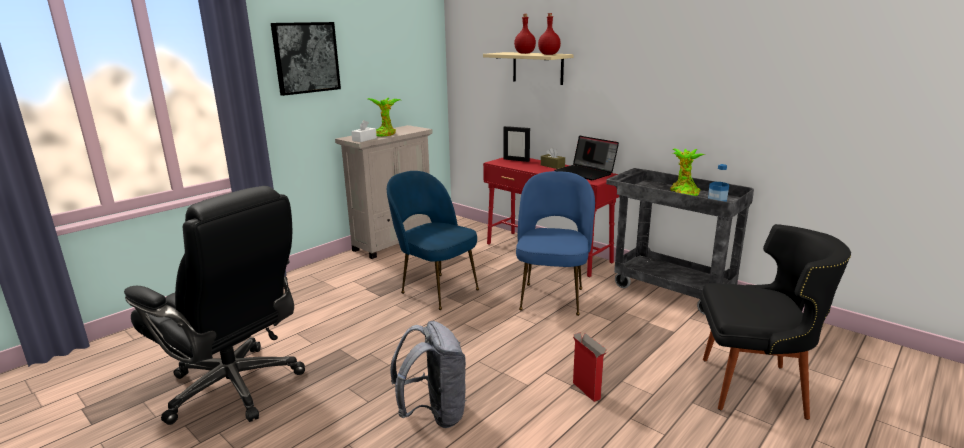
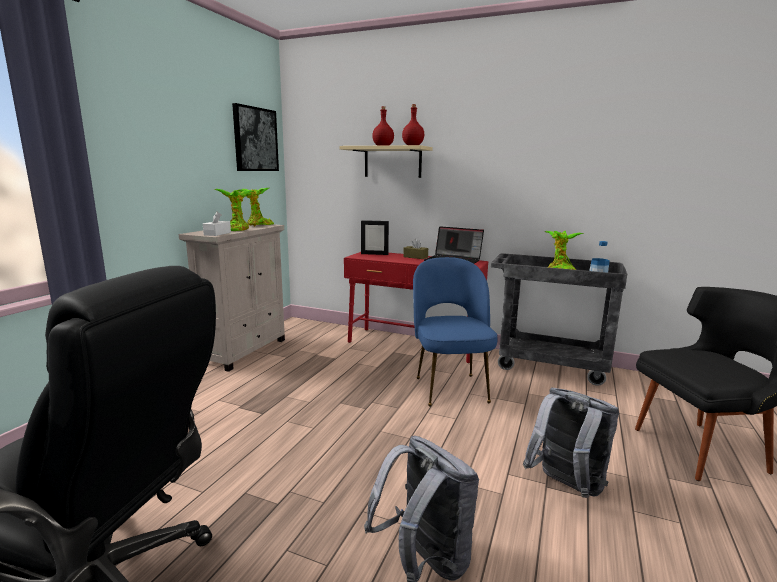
camera: 20 degrees left, 5 degrees down
(306, 57) = (144, 135): picture -> picture (255, 139)
(409, 128) = (258, 225): none -> potted plant
(435, 289) = (324, 396): blue chair -> none
(587, 391) = (566, 487): cardboard box -> grey backpack

